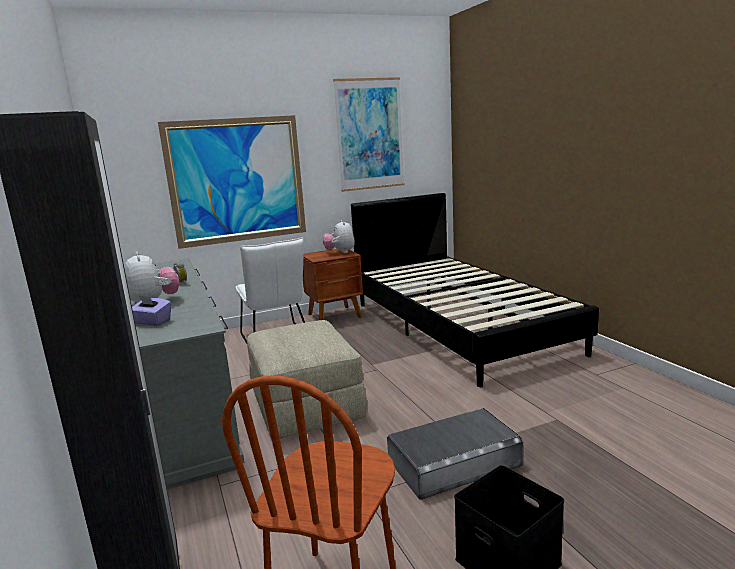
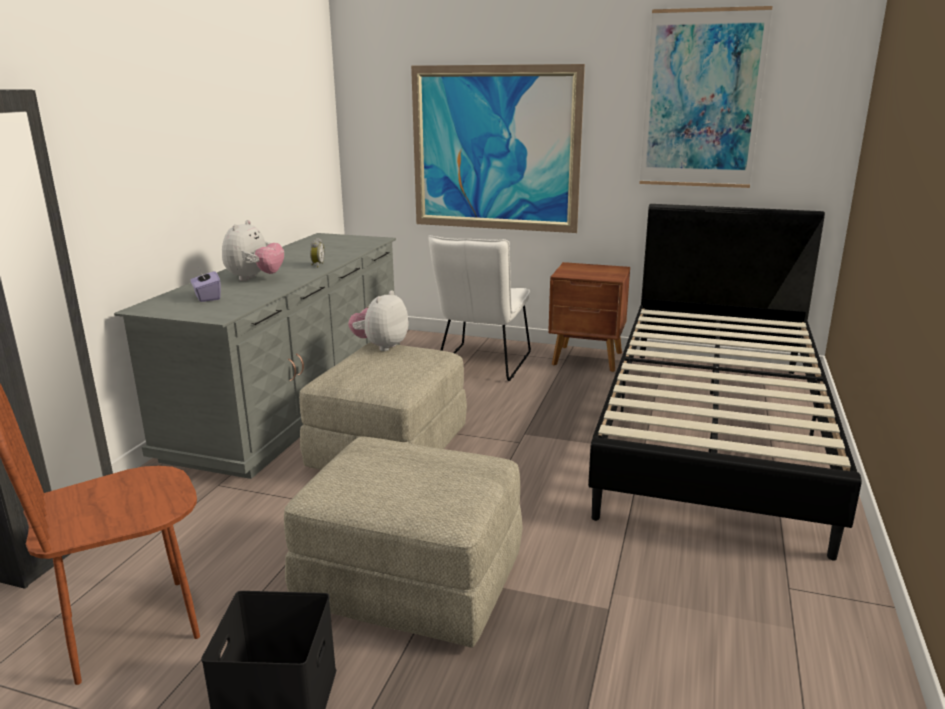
camera: 40 degrees right, 5 degrees up
(340, 252) = (607, 272): plush toy -> plush toy (381, 346)
(454, 462) = (409, 582): grey storage box -> beige ottoman

